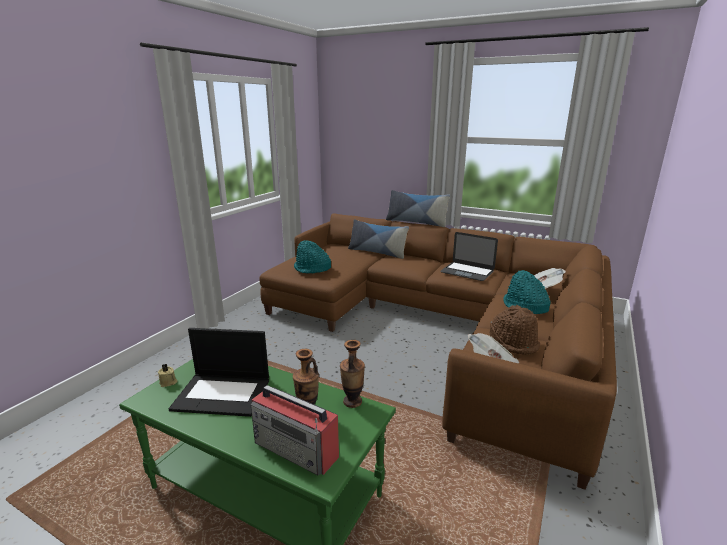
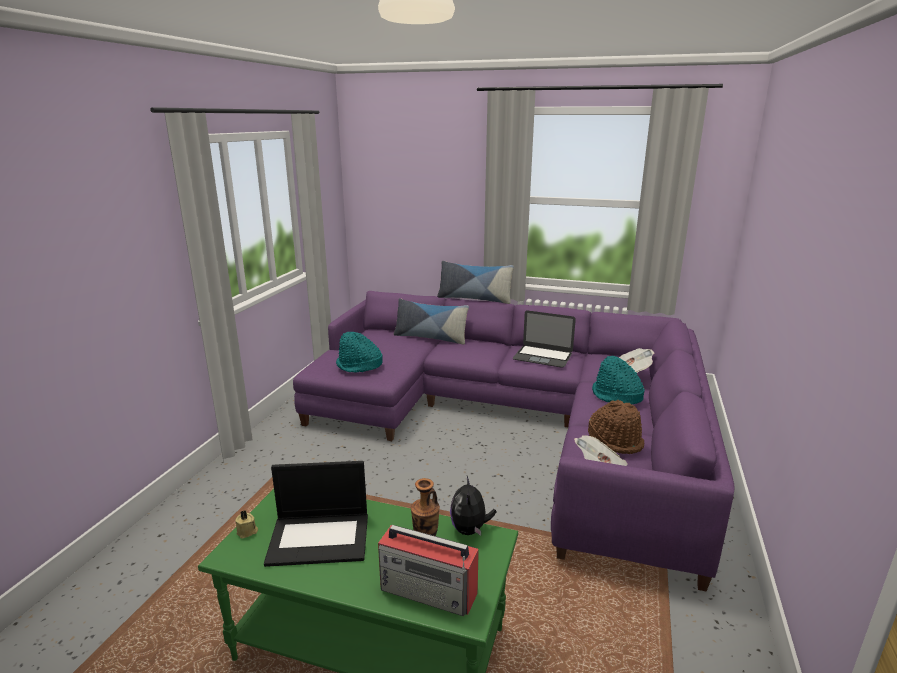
camera: 10 degrees left, 0 degrees up
(352, 401) = (470, 529): vase -> plush toy
(441, 326) = (517, 422): brown sofa -> purple sofa

